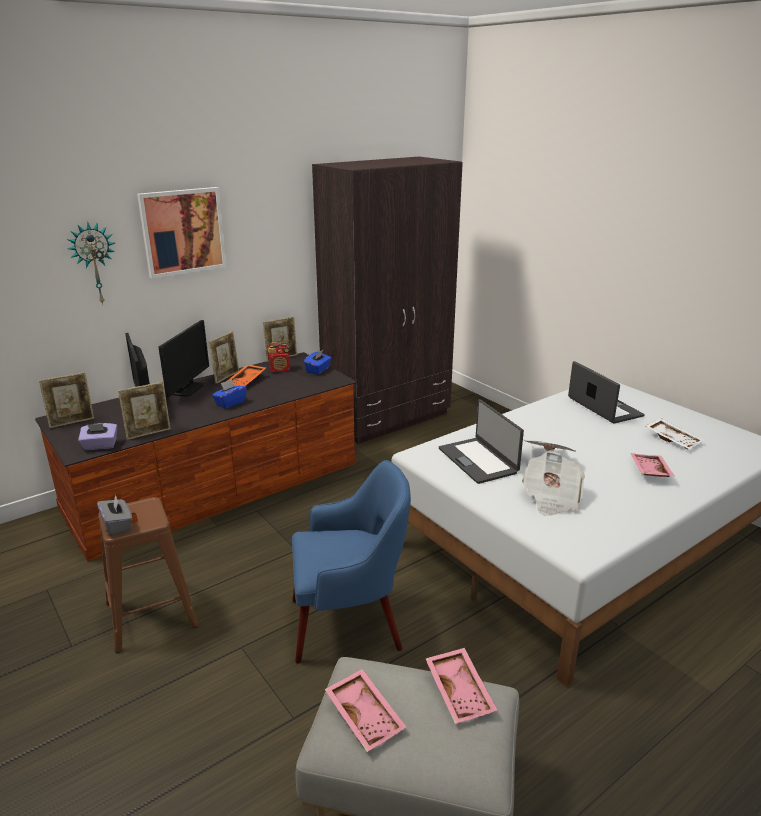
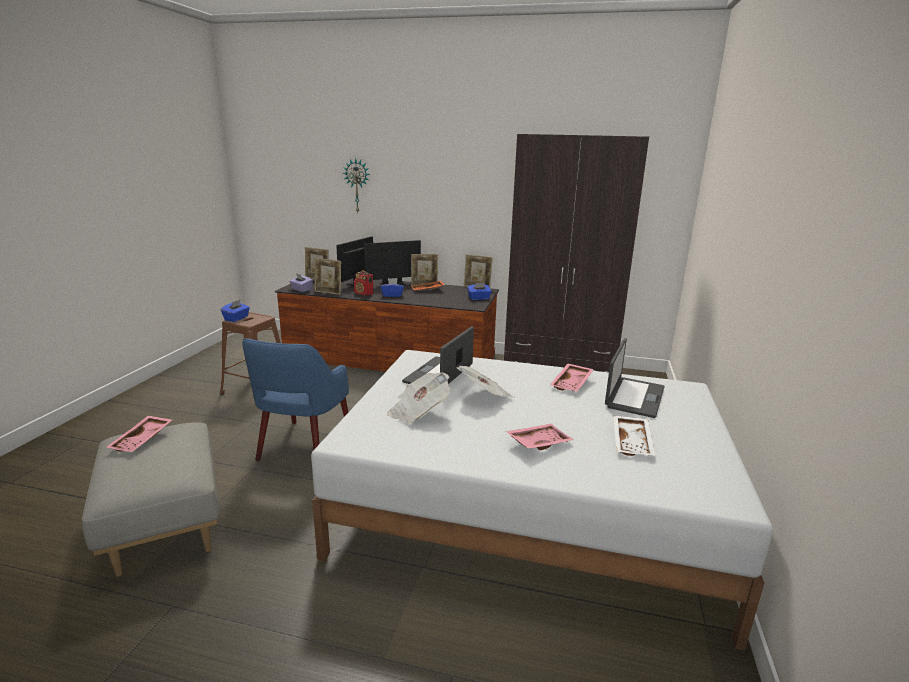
camera: 50 degrees right, 5 degrees down
(117, 525) = (236, 318): grey tissue box -> blue tissue box
(183, 231) = (415, 174): picture -> none
(280, 369) = (460, 291): radio -> radio (364, 294)
(349, 623) = (304, 446): blue armchair -> blue armchair turned 60 degrees clockwise
(461, 691) = (183, 463): pink tray -> pink tray (572, 384)

